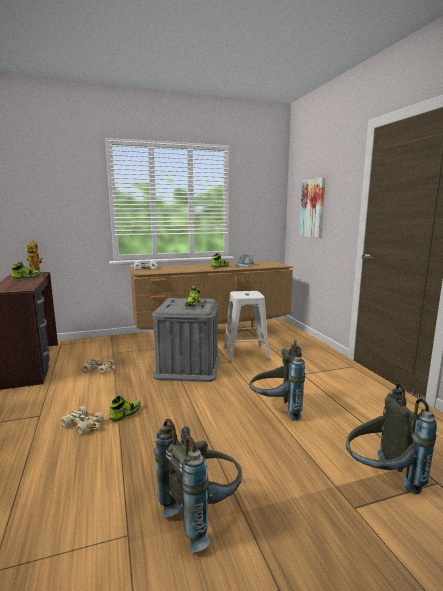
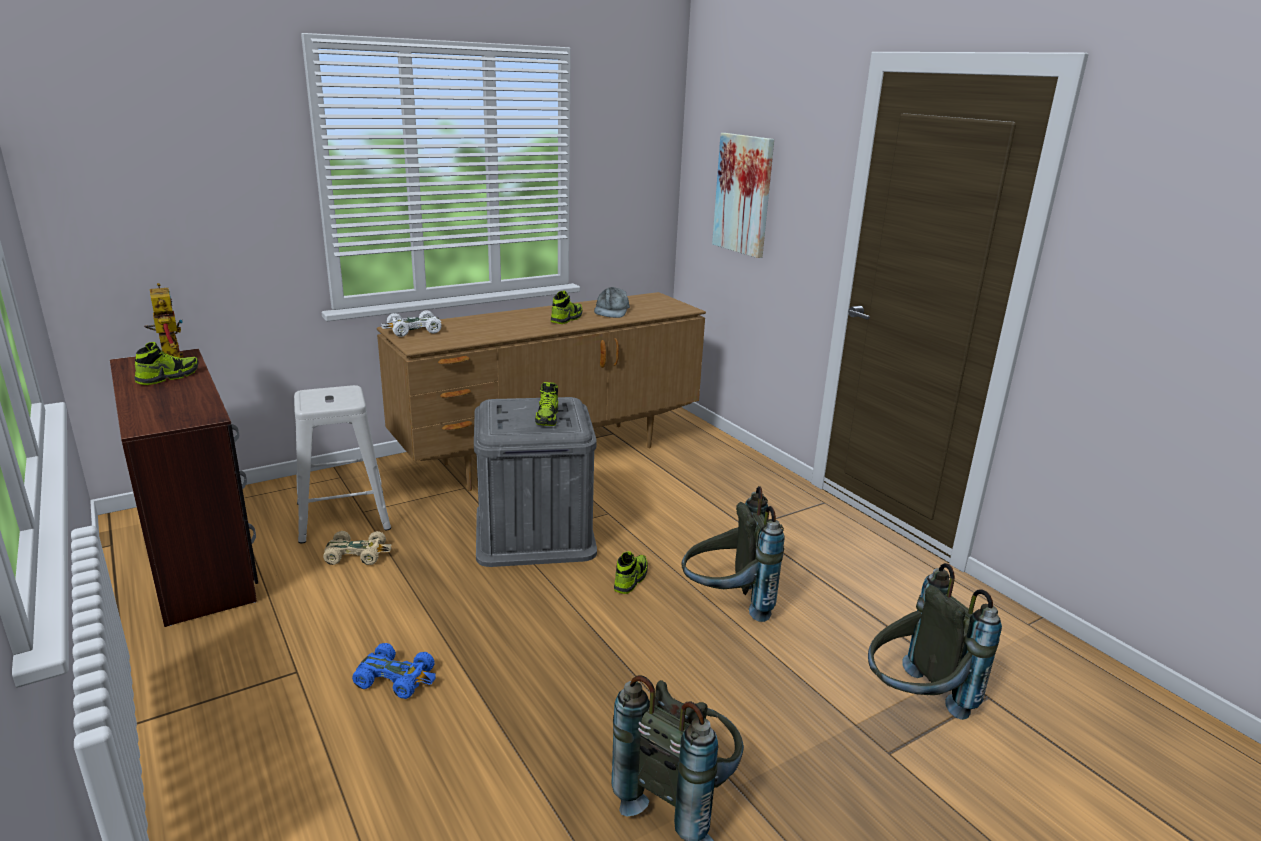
camera: 15 degrees left, 10 degrees up
(83, 424) = (396, 678): beige toy car -> blue toy car
(125, 414) = (465, 647): shoe -> shoe (630, 579)
(246, 353) = (630, 490): white stool -> white stool (343, 516)

